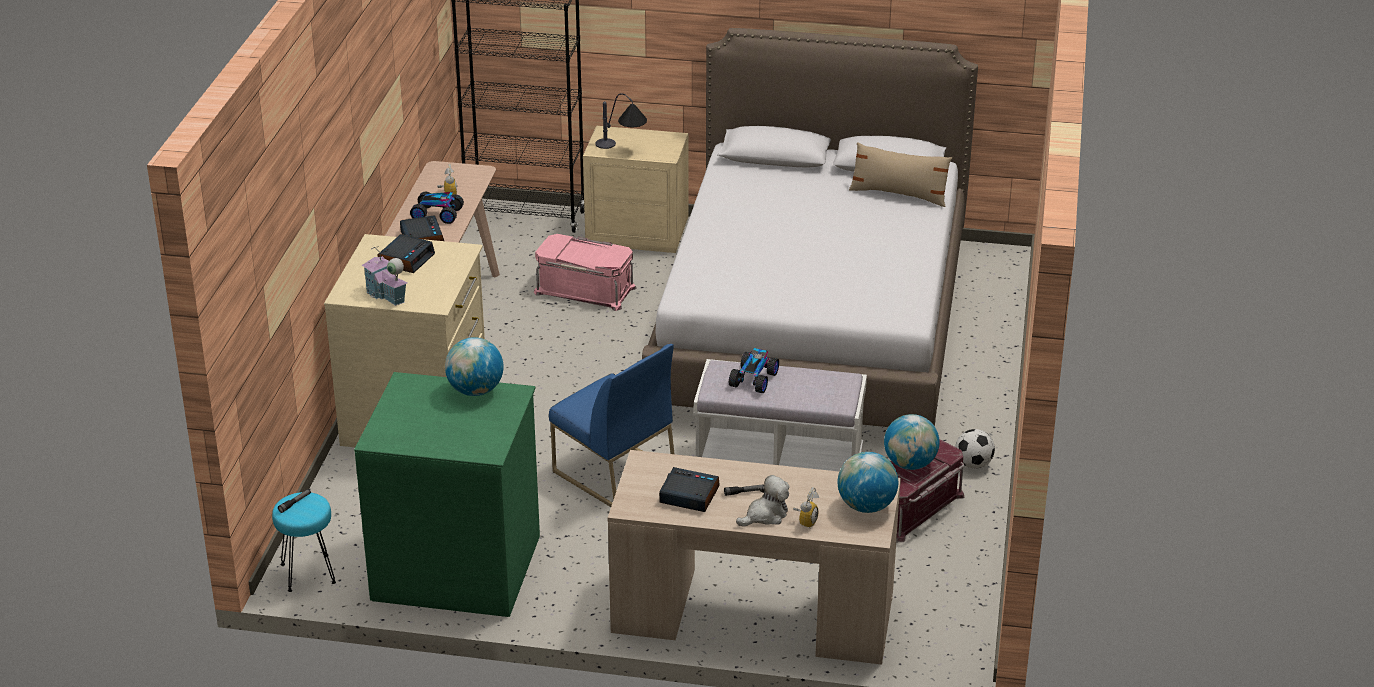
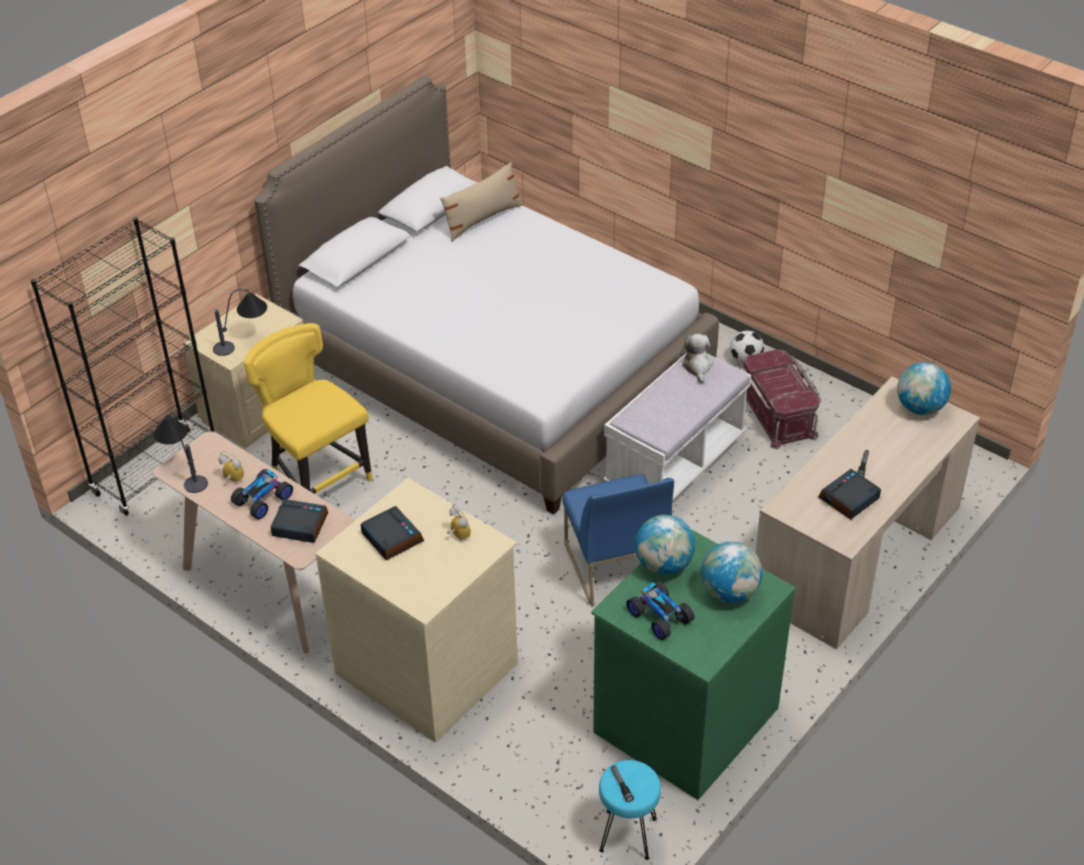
camera: 60 degrees left, 10 degrees up
(386, 295) = (449, 573): toy house -> none
(441, 172) = (184, 470): none -> table lamp
(585, 289) = (317, 477): pink storage box -> yellow chair
(613, 472) = (615, 565): blue chair -> blue chair turned 90 degrees clockwise
(753, 379) = (663, 408): toy car -> toy car (659, 617)
(765, 515) = (901, 466): plush toy -> plush toy (697, 367)
(805, 521) = (921, 447): alarm clock -> alarm clock (457, 535)
(910, 464) = (777, 382): globe -> globe (729, 592)

